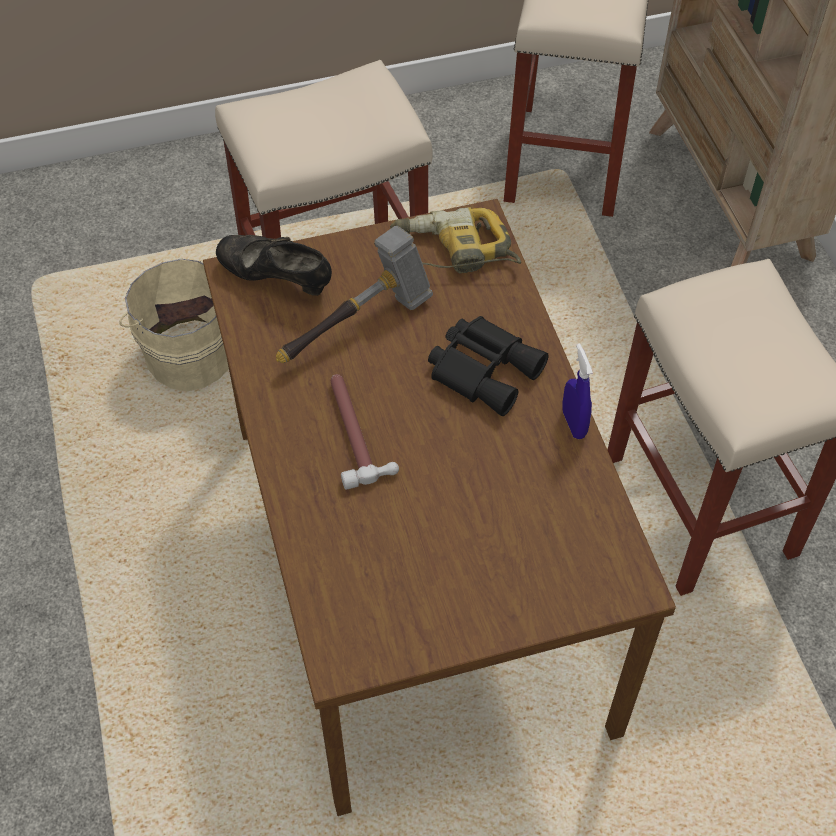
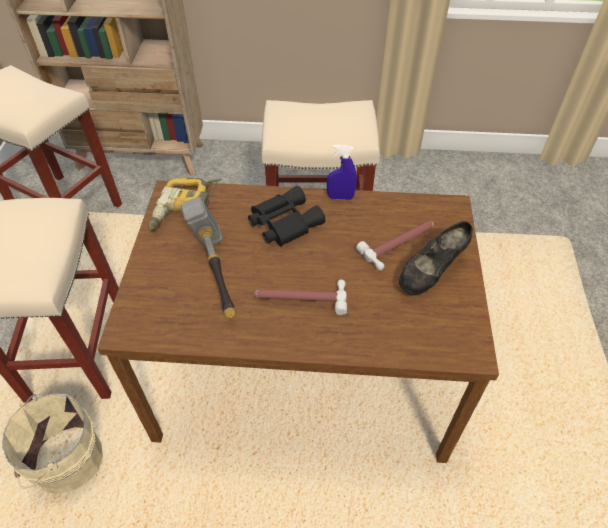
camera: 70 degrees left, 5 degrees down
(276, 279) = (147, 307): black shoe -> black shoe (431, 272)
(509, 528) = (400, 244): none -> hammer

